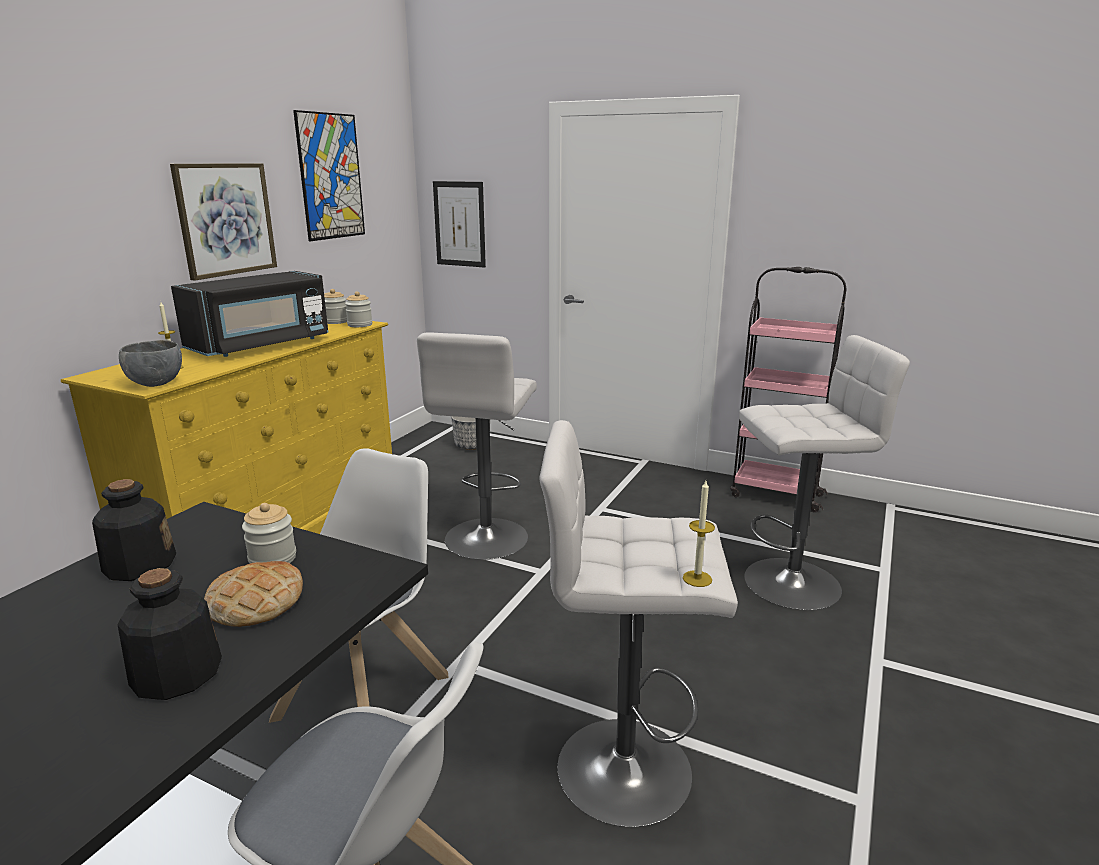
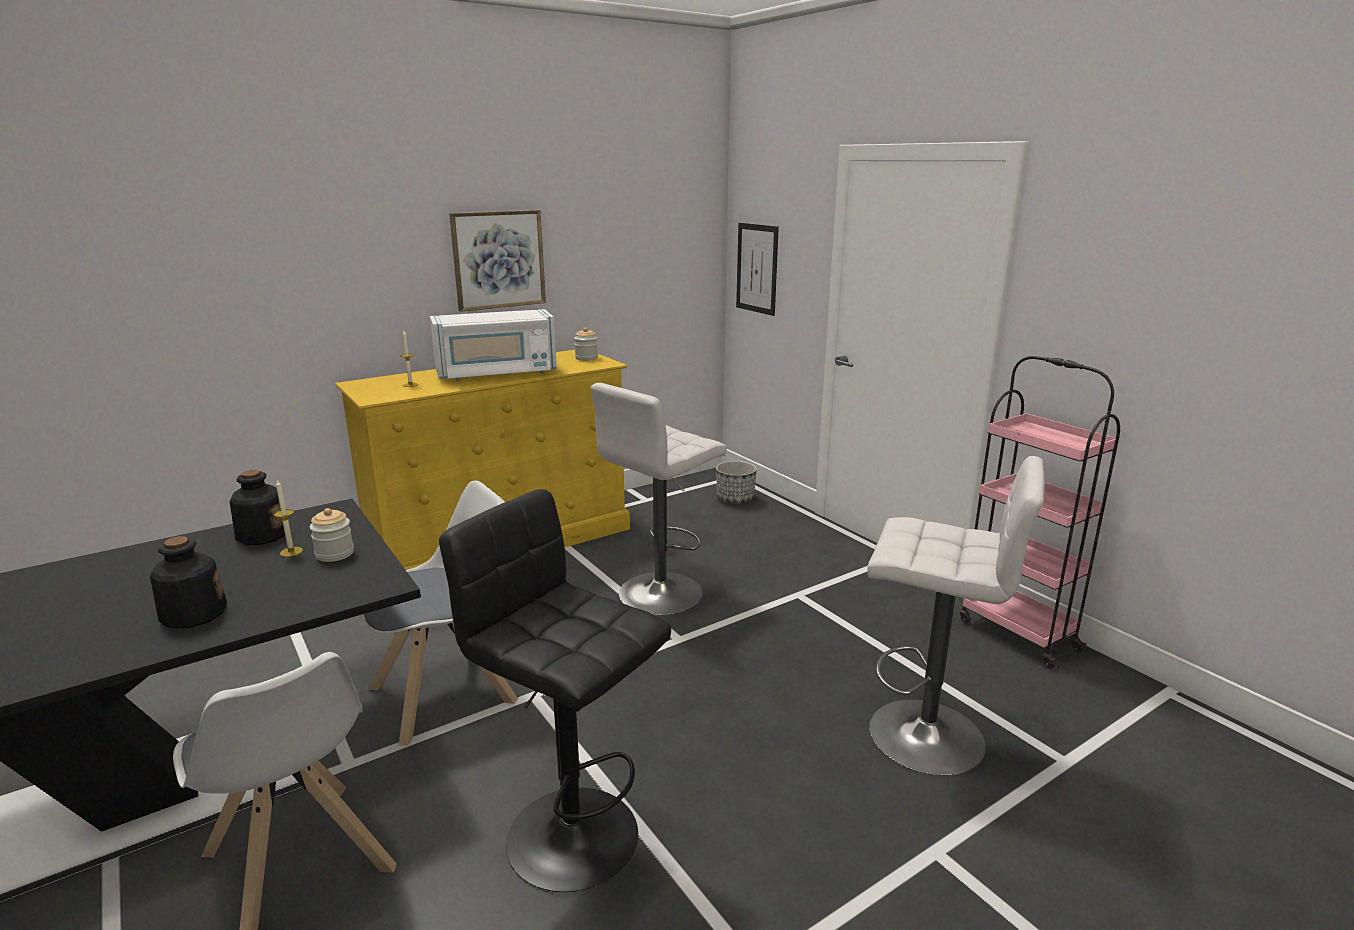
camera: 30 degrees right, 0 degrees up
(155, 383) = (380, 397): grey bowl -> none
(256, 602) = (287, 581): bread -> none
(261, 345) = (496, 373): black microwave -> white microwave
(331, 176) = (617, 220): picture -> none
(360, 325) = (600, 364): jar -> none
(622, 768) = (572, 835): white stool -> black stool
(697, 578) = (563, 665): candle -> candle (291, 552)

